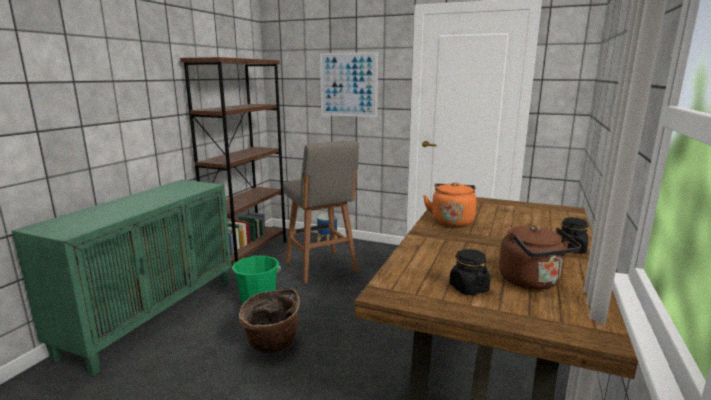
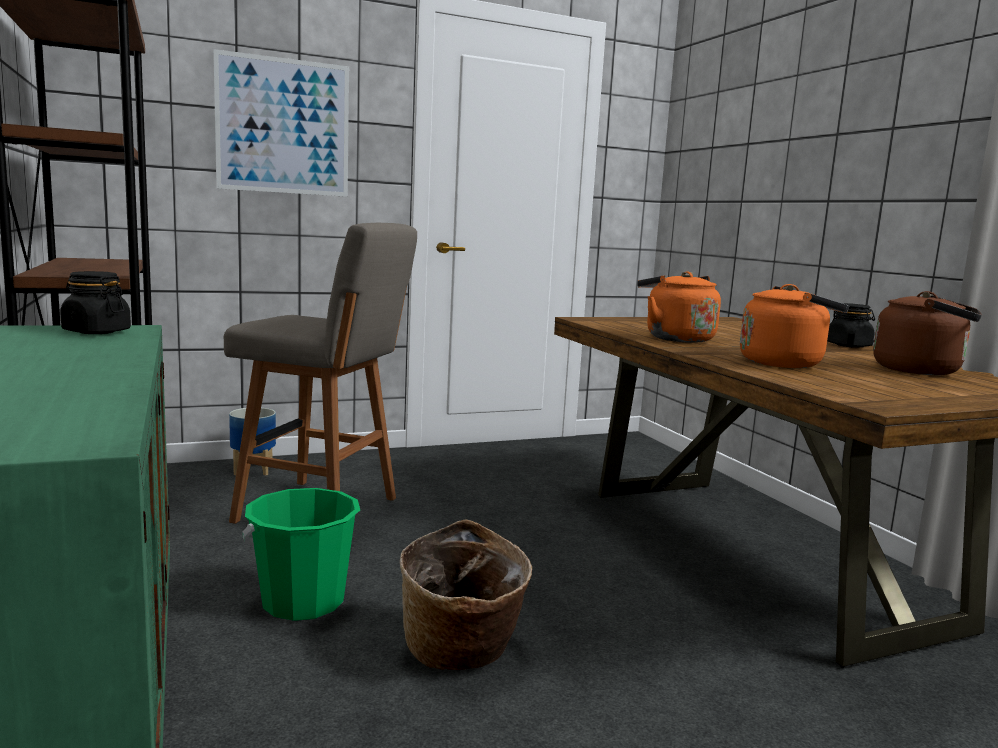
camera: 45 degrees left, 5 degrees down
(447, 253) = (785, 363): none -> orange kettle
(468, 288) = (910, 384): black jar -> black jar (96, 331)

